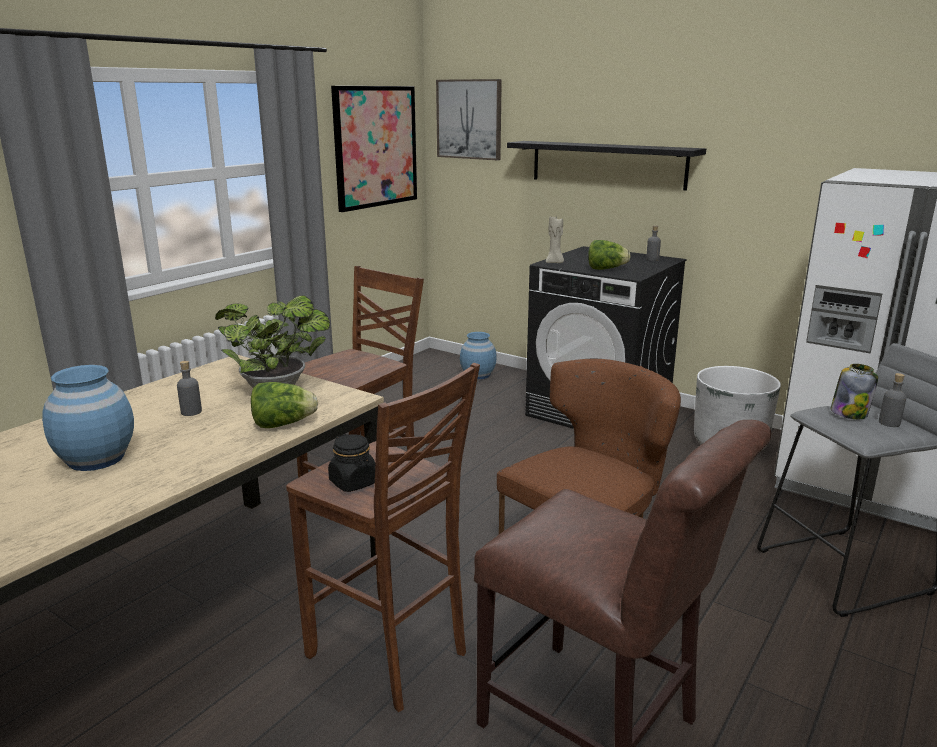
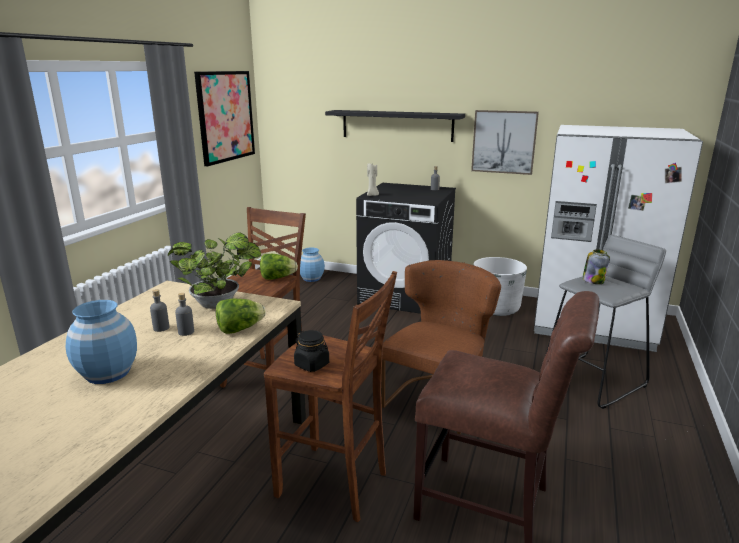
camera: 15 degrees left, 0 degrees up
(469, 119) = (291, 95): picture -> picture (504, 142)
(606, 269) = (409, 198): lettuce -> lettuce (277, 278)
(889, 423) = (618, 284): grey bottle -> grey bottle (186, 332)

